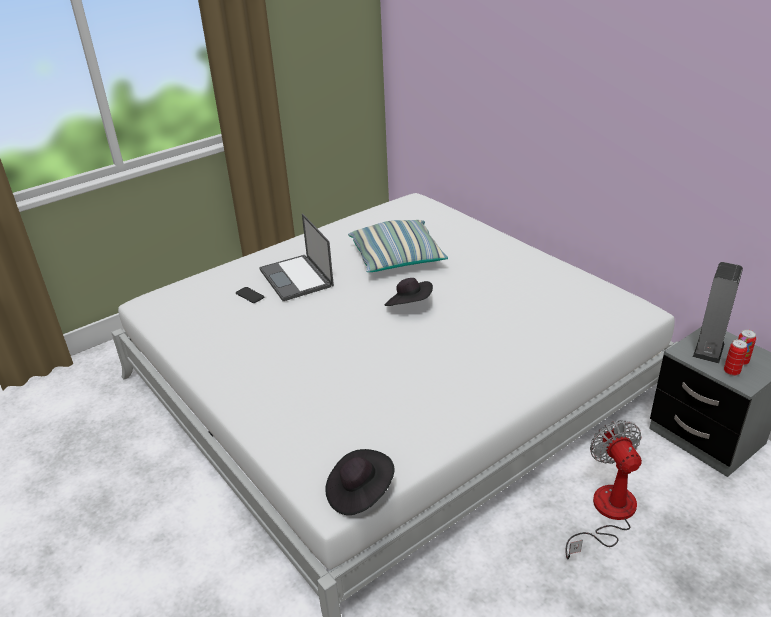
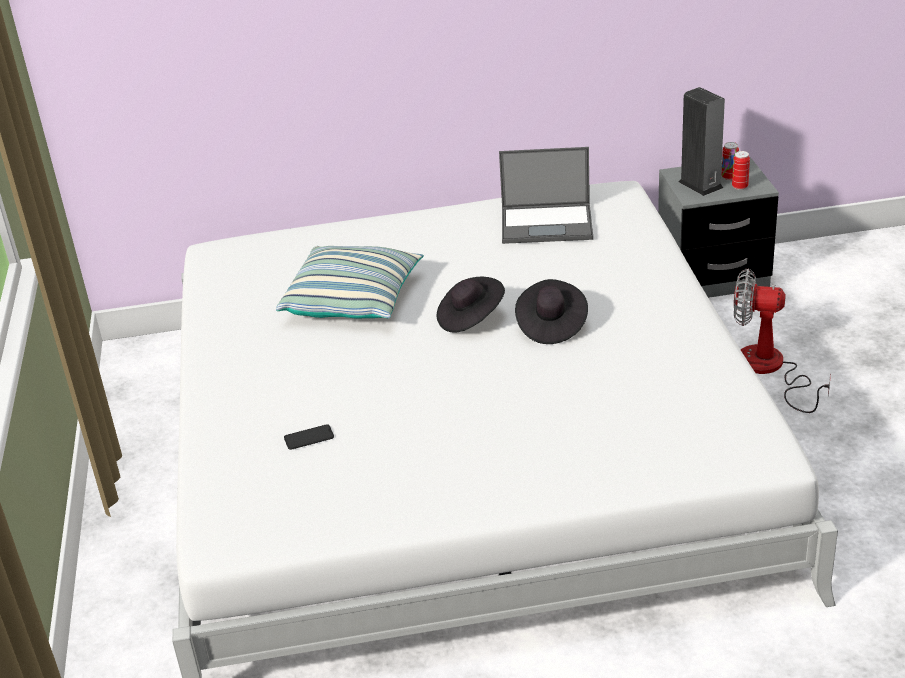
camera: 60 degrees left, 0 degrees up
(297, 278) = (313, 387): laptop -> laptop (548, 223)
(359, 493) = (770, 437): black hat -> black hat (551, 326)

